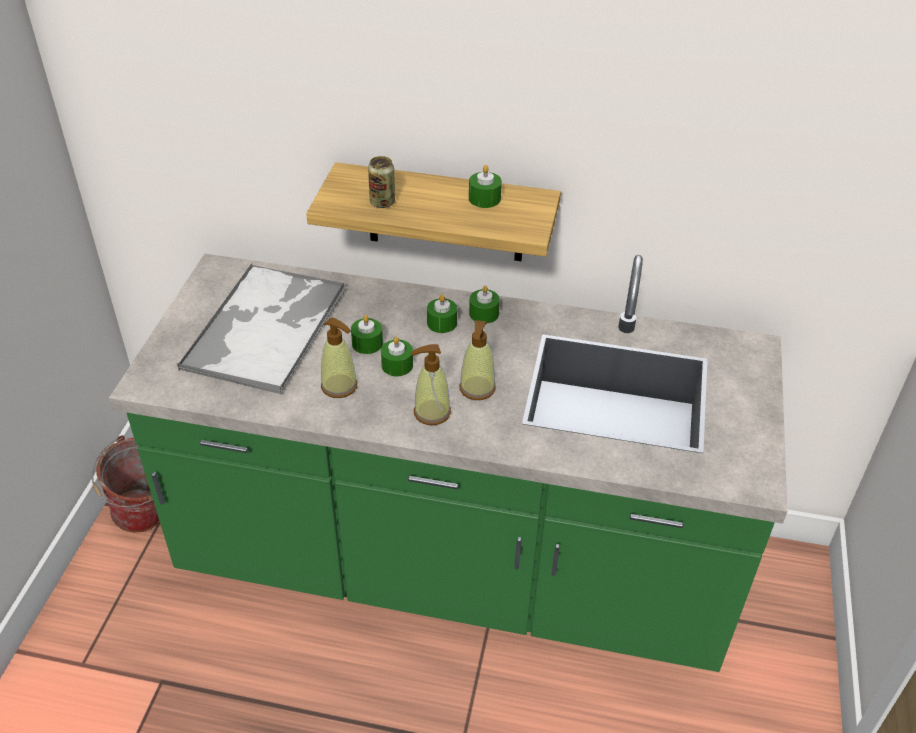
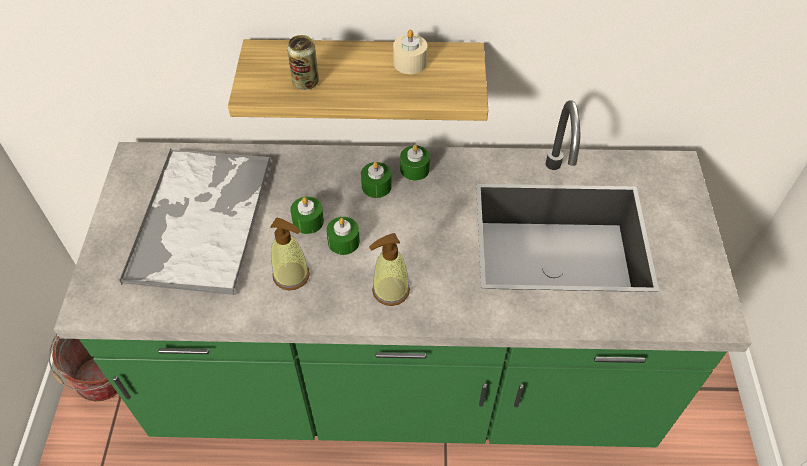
camera: 10 degrees left, 10 degrees up
(477, 388) = (428, 255): soap dispenser -> none
(484, 198) = (410, 63): green candle -> beige candle

